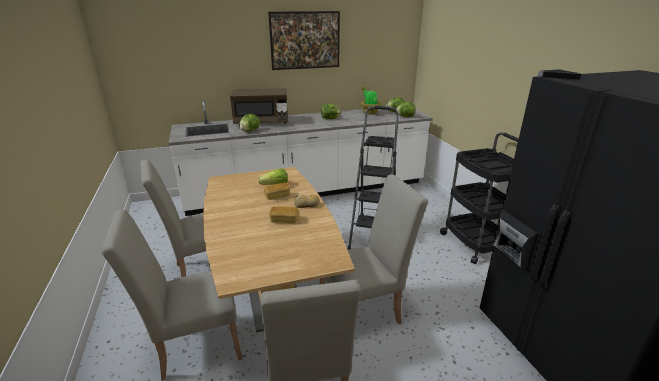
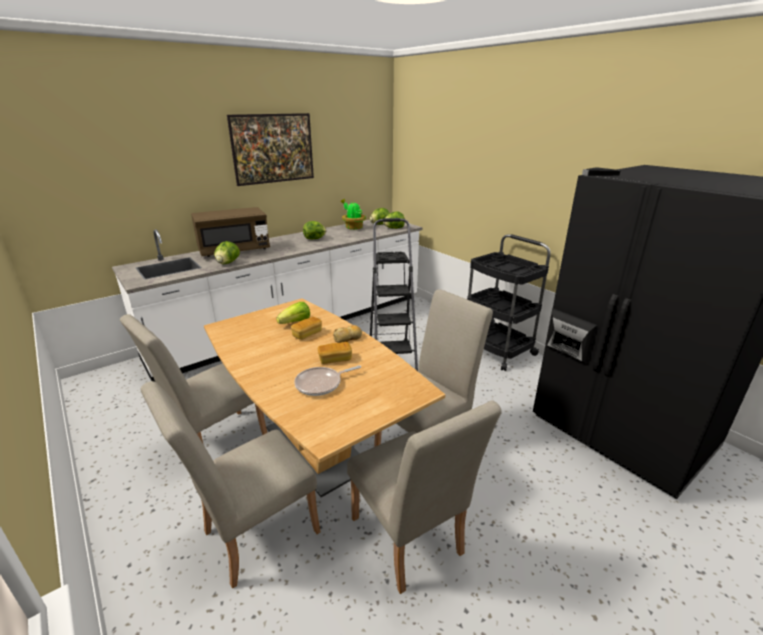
camera: 20 degrees left, 0 degrees up
(260, 238) = (321, 384): none -> frying pan

